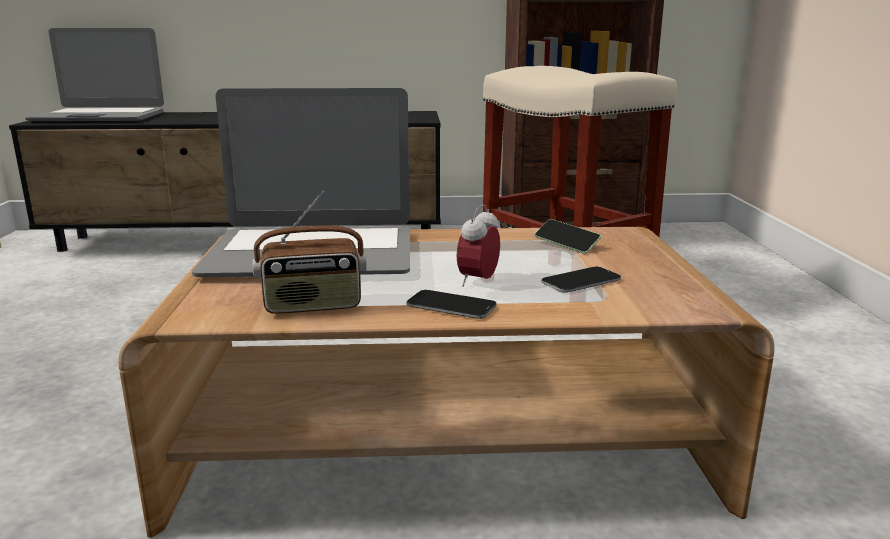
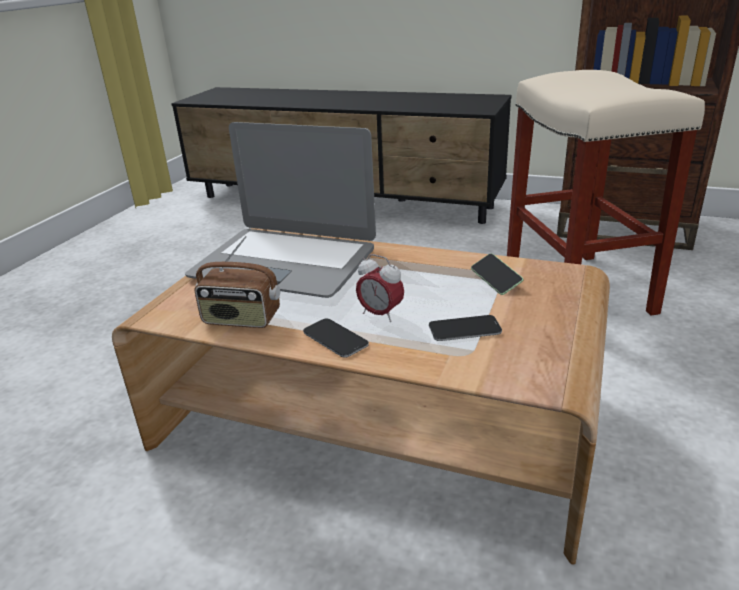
camera: 25 degrees right, 10 degrees up
(99, 117) = (236, 95): laptop -> none
(478, 281) = (380, 314): alarm clock -> alarm clock turned 105 degrees counterclockwise

